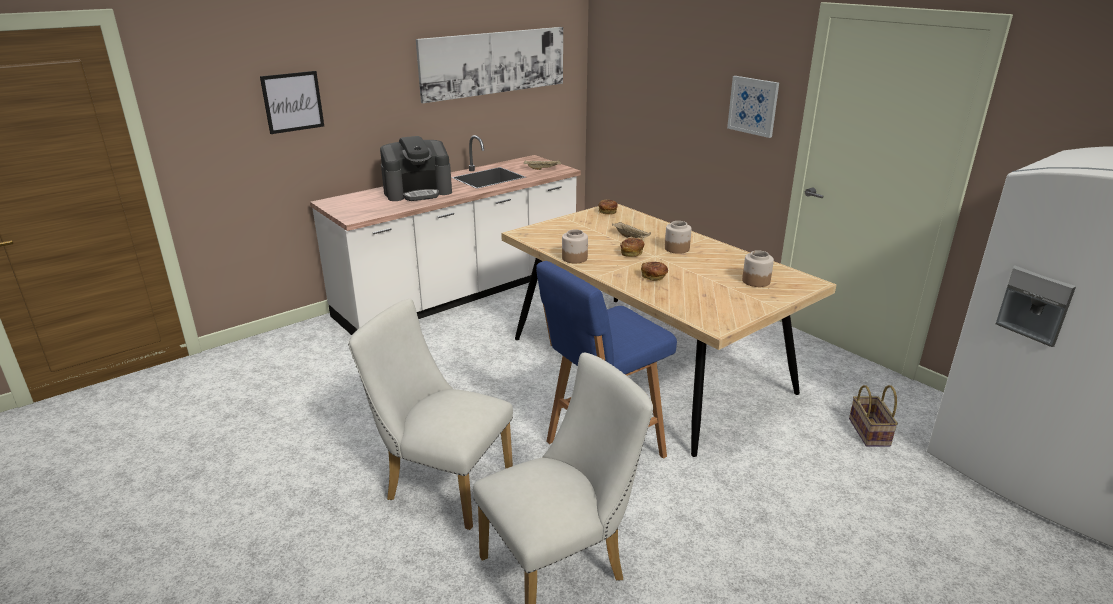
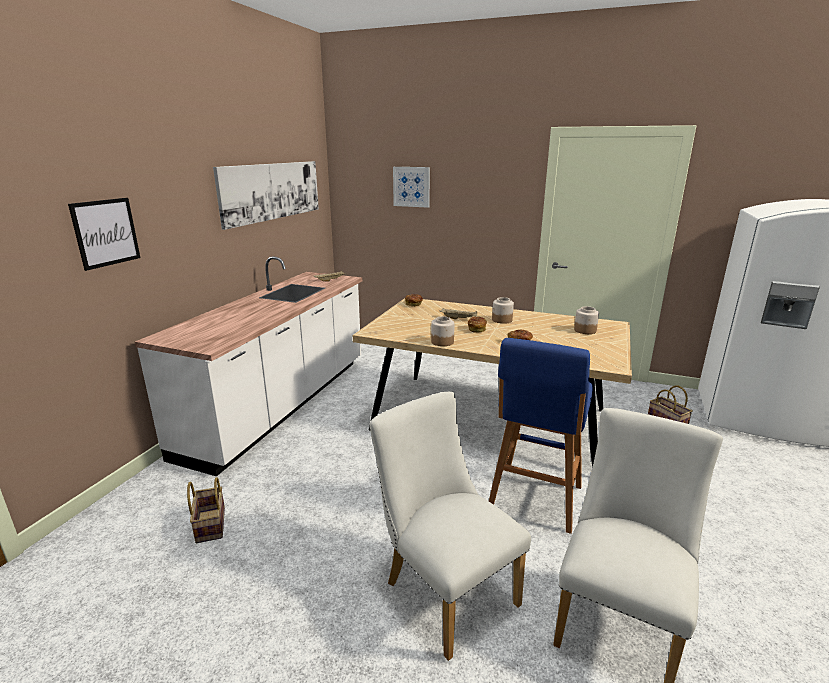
camera: 30 degrees left, 5 degrees down
(321, 374) = (209, 524): none -> basket
(418, 192) = (244, 314): coffee machine -> none
(442, 484) = (444, 588): white chair -> white chair turned 60 degrees clockwise
(753, 106) = (498, 209): picture -> picture (411, 186)

